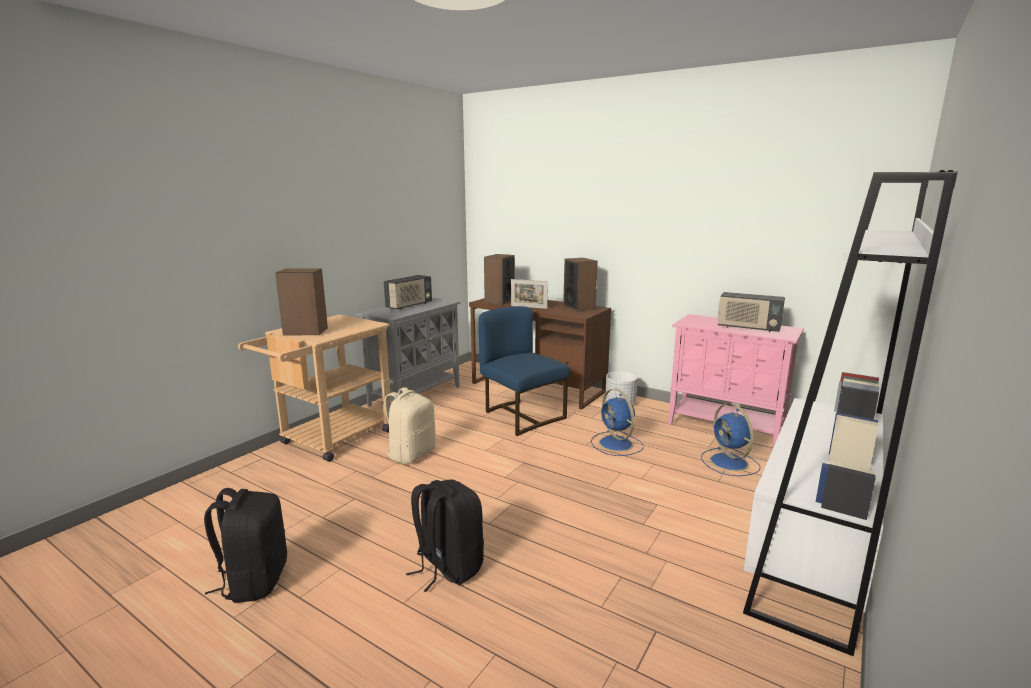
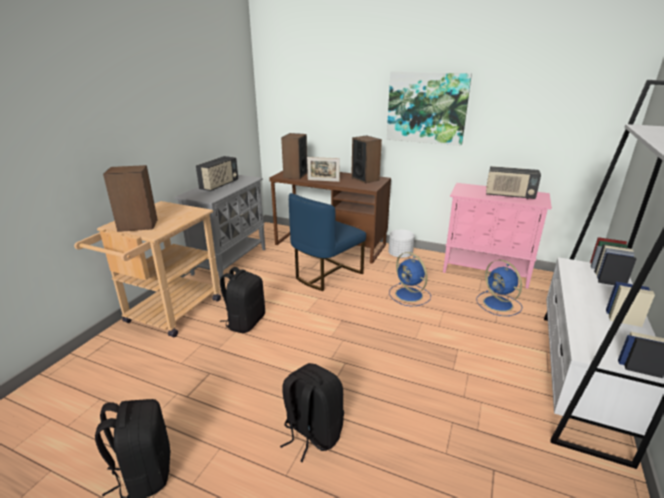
camera: 10 degrees left, 10 degrees up
(411, 454) = (245, 322): beige backpack -> black backpack
(521, 416) = (326, 274): blue chair -> blue chair turned 90 degrees counterclockwise
(651, 226) = (426, 108): none -> picture

